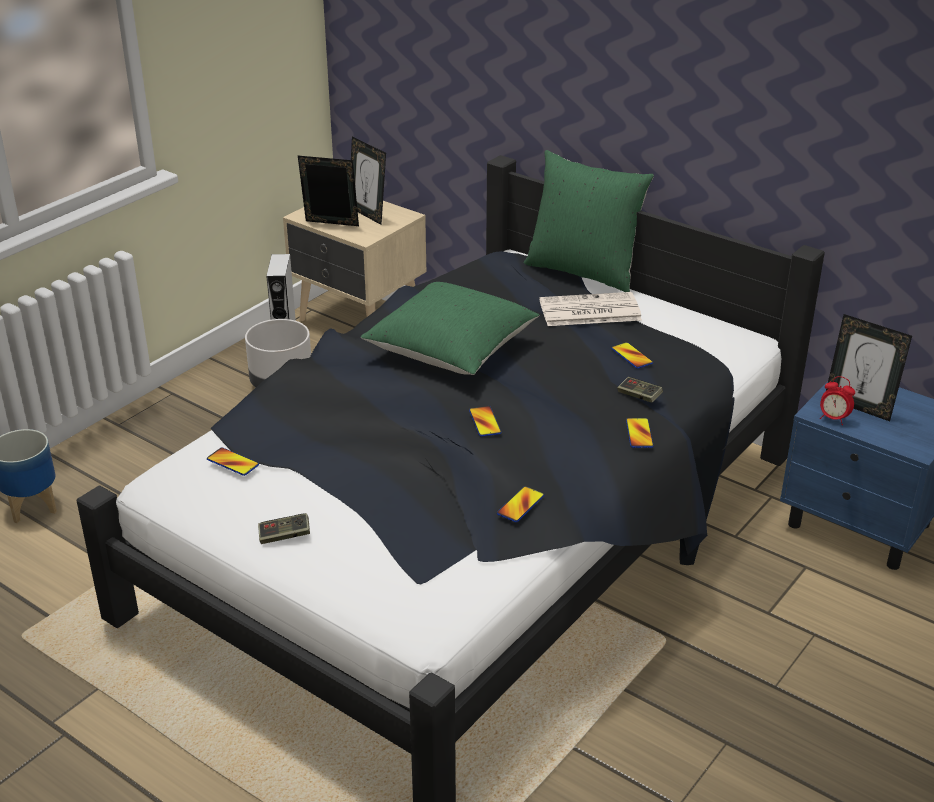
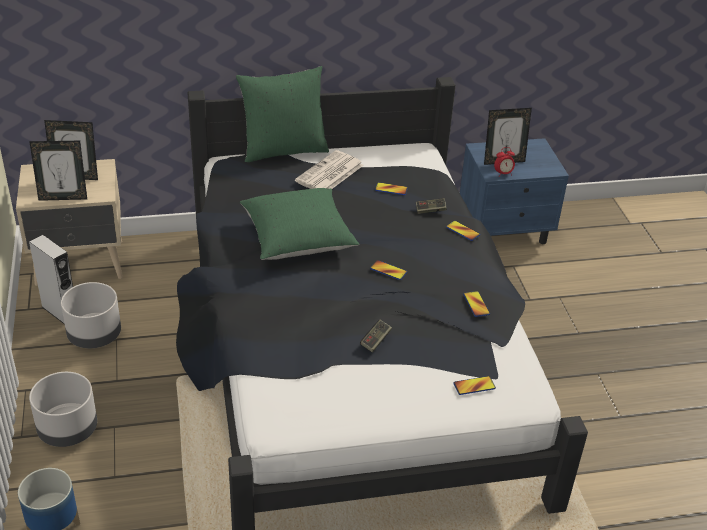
camera: 50 degrees left, 5 degrees up
(153, 441) = (68, 430): none -> grey planter
(232, 462) = (299, 384): phone -> phone (474, 386)
(284, 536) = (394, 404): game controller -> game controller (375, 340)
(330, 225) = (63, 197): picture frame -> picture frame turned 150 degrees counterclockwise

